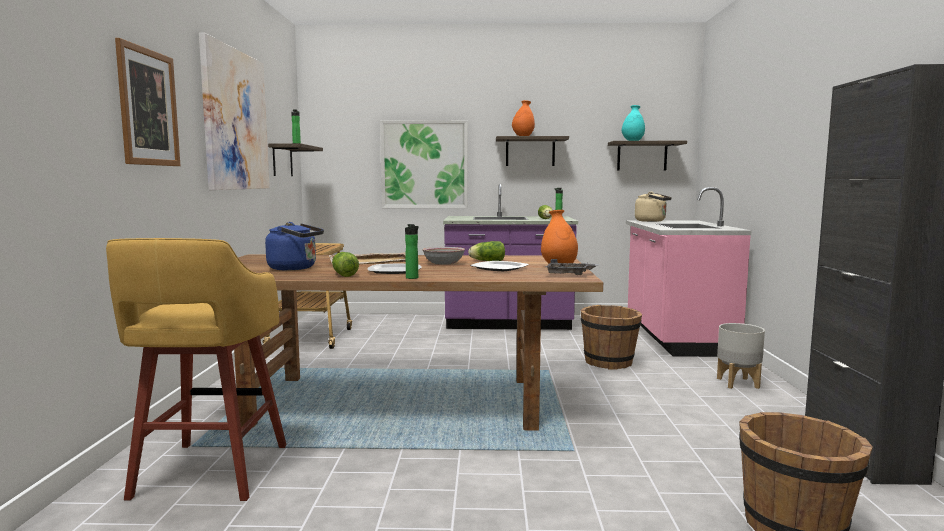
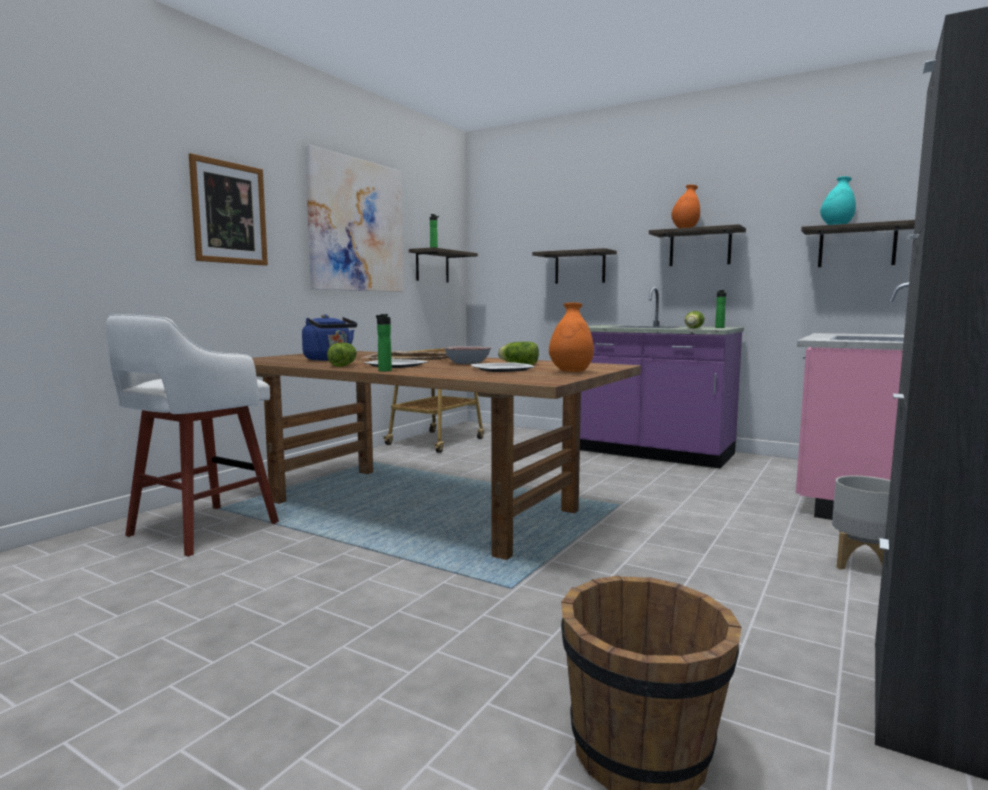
camera: 30 degrees right, 0 degrees up
(209, 473) = (199, 530): yellow stool -> white stool
(424, 164) = (580, 267): picture -> shelf
(569, 275) = (547, 378): grey tray -> none
(609, 362) = (709, 509): brown bucket -> none
(652, 221) = (847, 334): beige kettle -> none

